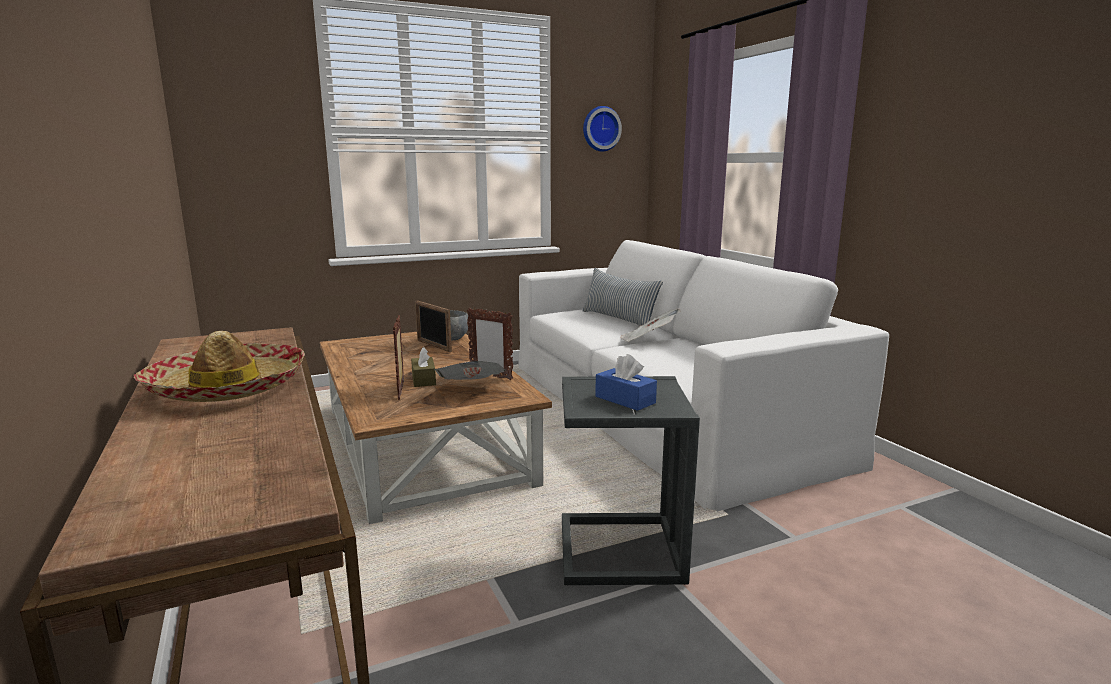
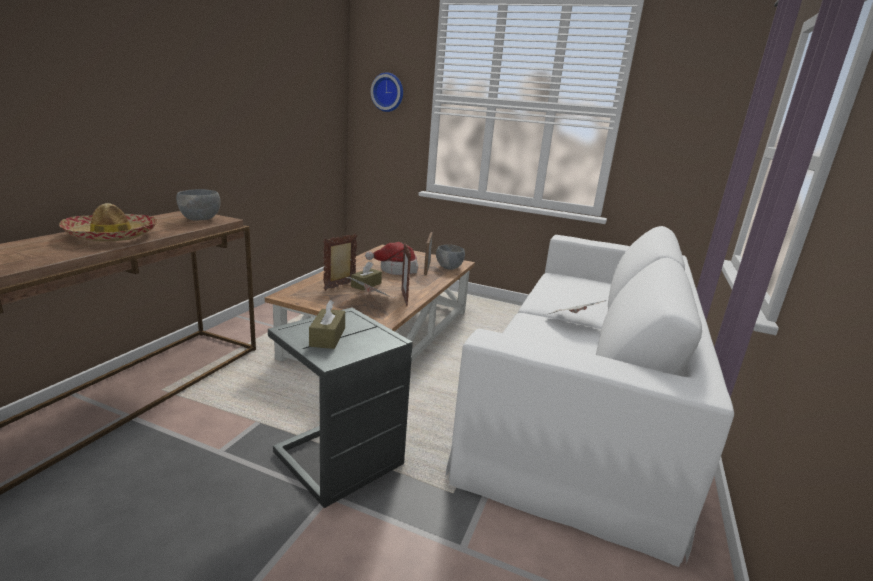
camera: 45 degrees right, 5 degrees up
(246, 341) = (201, 219): none -> grey bowl
(409, 357) = (396, 269): none -> hat
(600, 129) = (683, 109): wall clock -> wall clock (388, 92)
(619, 319) = (594, 297): pillow -> none
(625, 400) = (327, 337): blue tissue box -> brown tissue box

